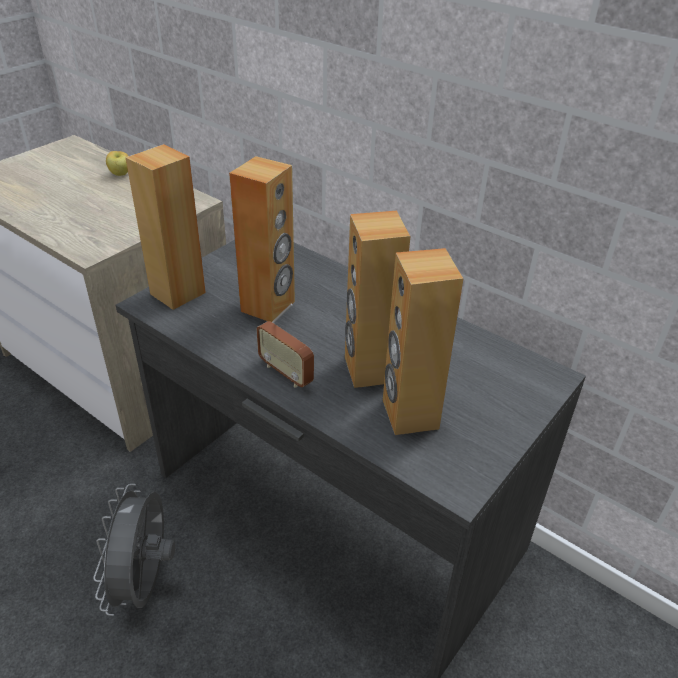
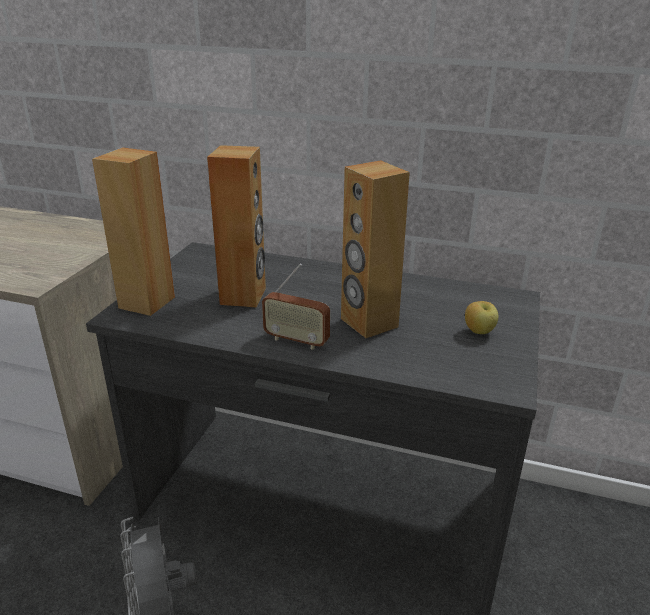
camera: 20 degrees left, 10 degrees down
(120, 174) = (28, 222): apple -> apple (479, 331)
(409, 414) = (427, 346): brown speaker -> none

